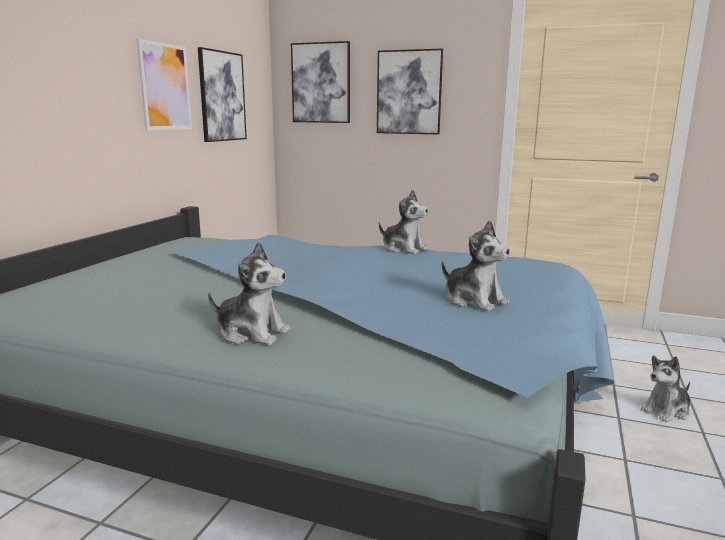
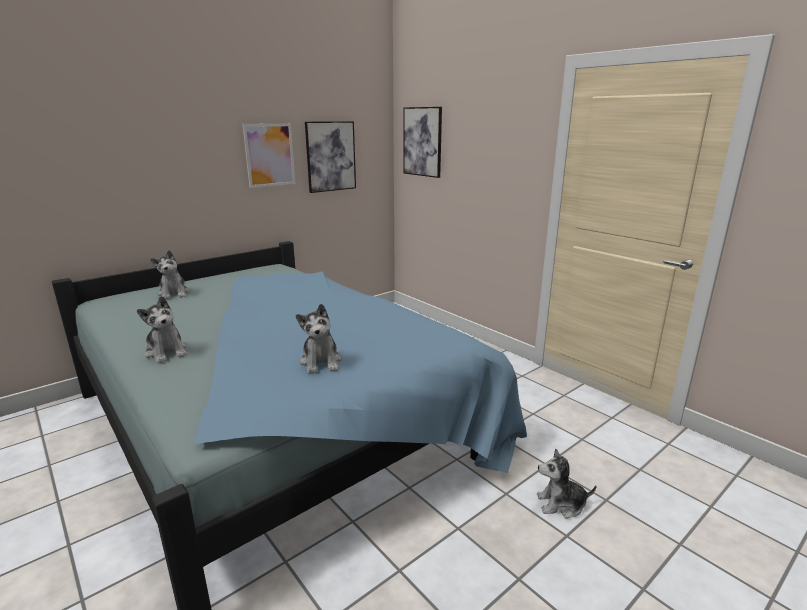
camera: 30 degrees right, 5 degrees up
(404, 249) = (377, 302): plush toy -> plush toy (174, 293)
(409, 92) = (481, 154): picture -> none

